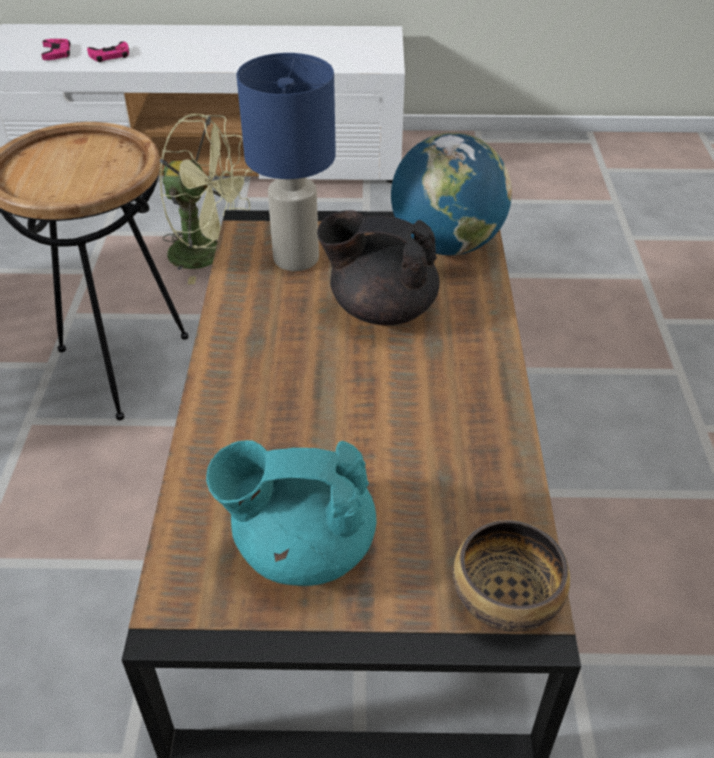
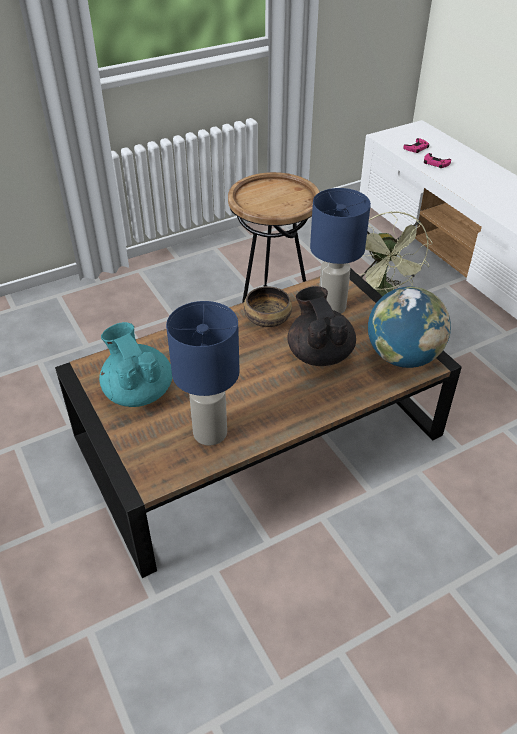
camera: 60 degrees right, 0 degrees up
(466, 489) = (209, 434): none -> blue table lamp
(505, 595) = (151, 470): bowl -> bowl (267, 318)

